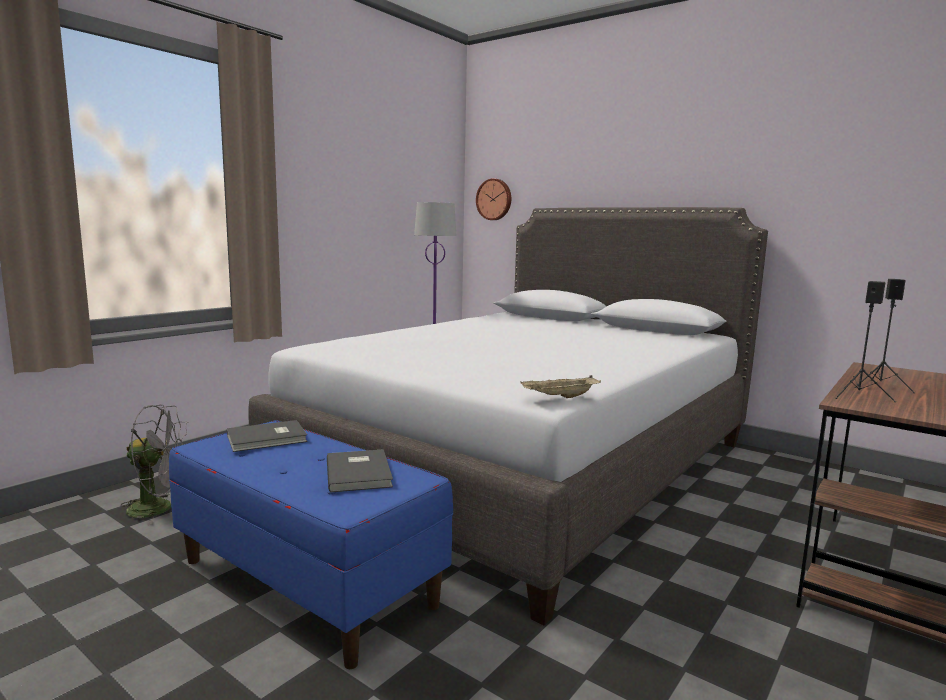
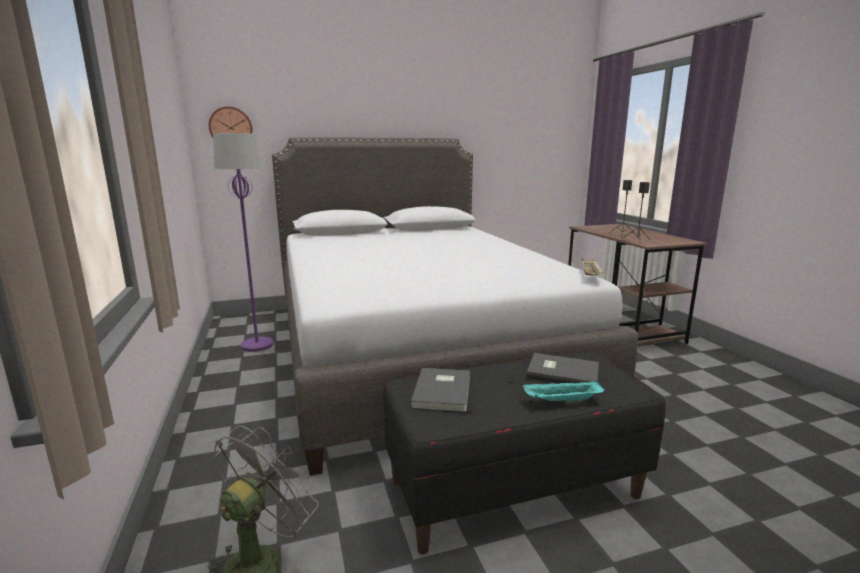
camera: 55 degrees left, 5 degrees up
(282, 481) = (562, 402): none -> turquoise tray
(308, 582) = (514, 488): blue bench -> black bench

